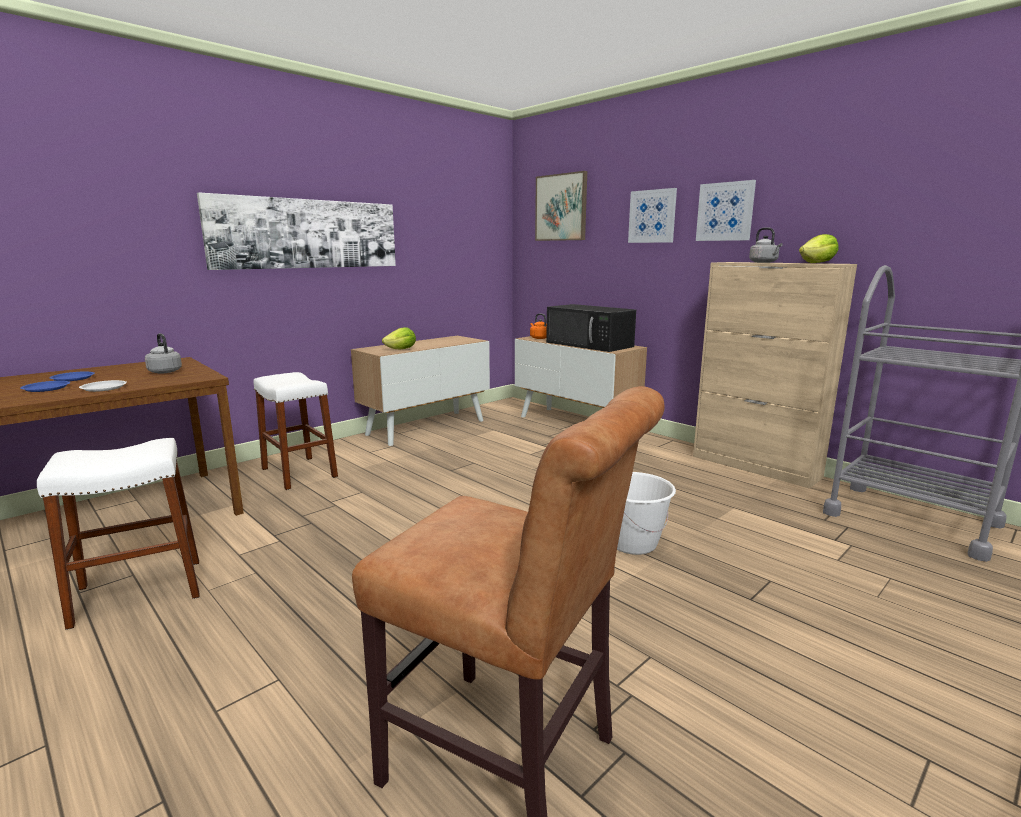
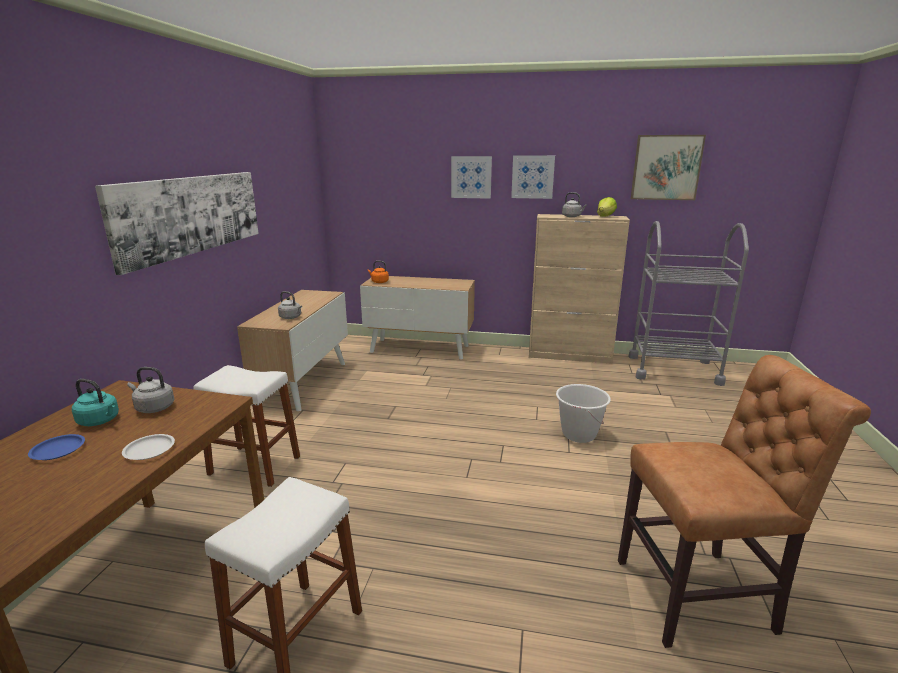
camera: 35 degrees left, 5 degrees up
(46, 388) = (68, 474): blue plate -> none
(125, 371) = (100, 421): none -> turquoise kettle
(401, 349) = (291, 317): lettuce -> grey kettle
(561, 207) = (378, 164): picture -> picture (666, 167)
(590, 344) = (432, 283): black microwave -> none

